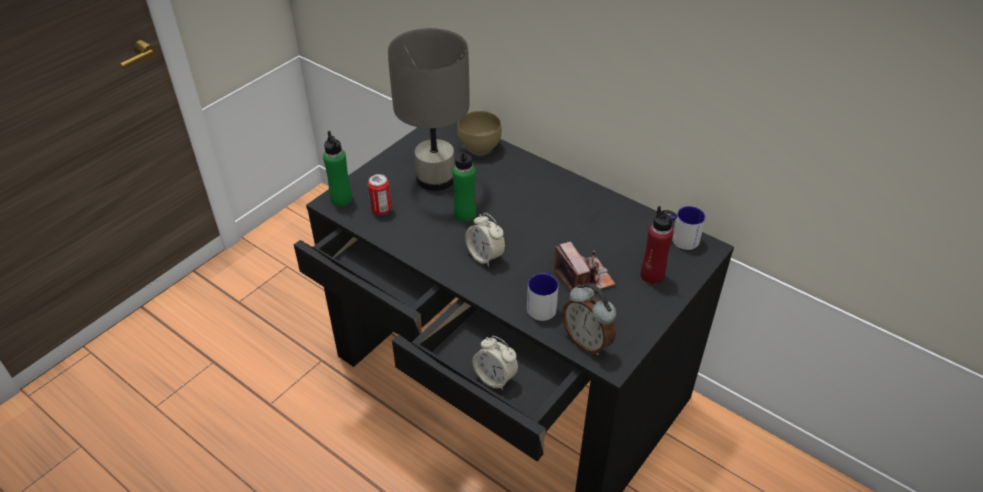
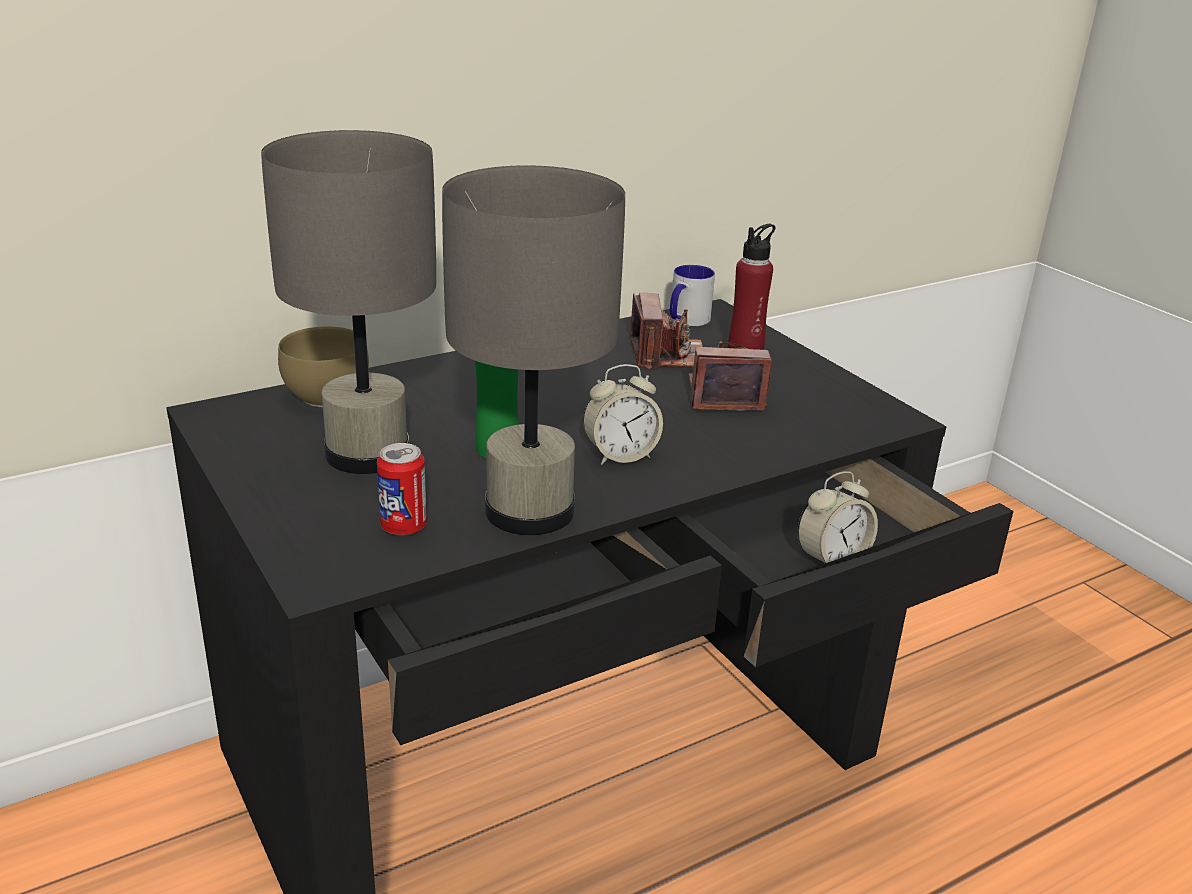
camera: 70 degrees left, 15 degrees down
(341, 199) = (321, 567): green bottle -> none
(415, 241) = (531, 510): none -> grey table lamp
(543, 305) = (762, 437): mug -> none
(587, 341) = (853, 424): alarm clock -> none
(620, 244) = (667, 356): none -> camera

